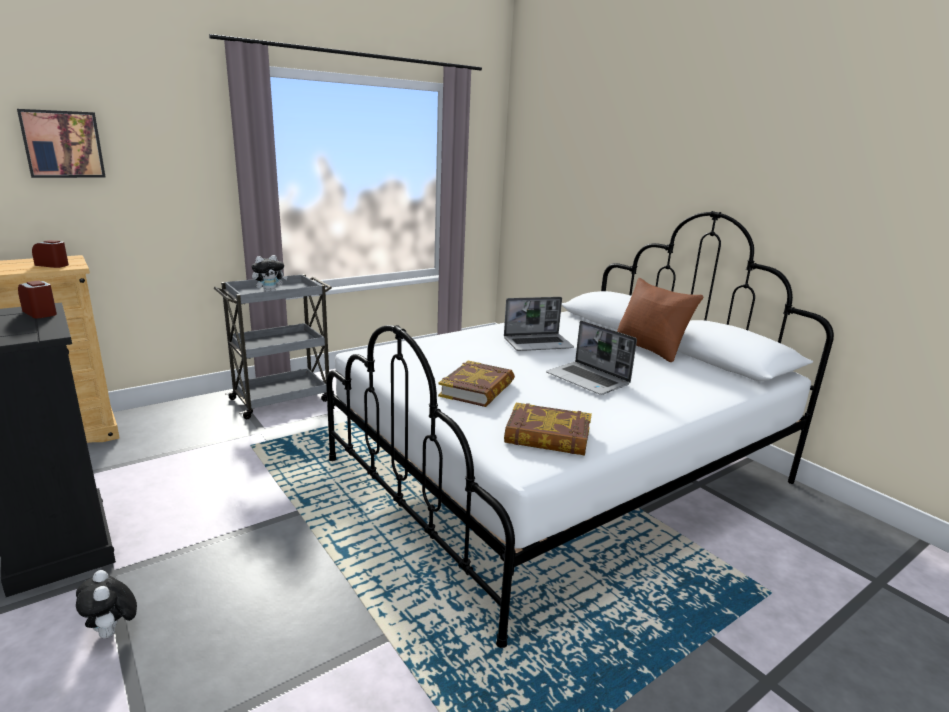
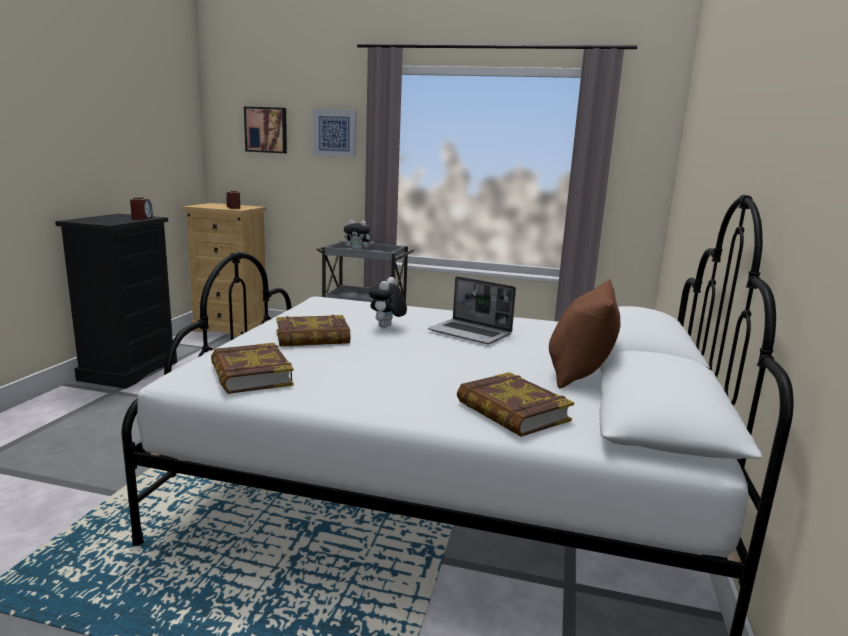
camera: 50 degrees right, 5 degrees down
(113, 633) = (64, 414): plush toy -> plush toy (386, 327)
(178, 147) = (334, 133): none -> picture
(589, 380) = (417, 365): laptop -> none
(697, 385) = (512, 411): none -> book

